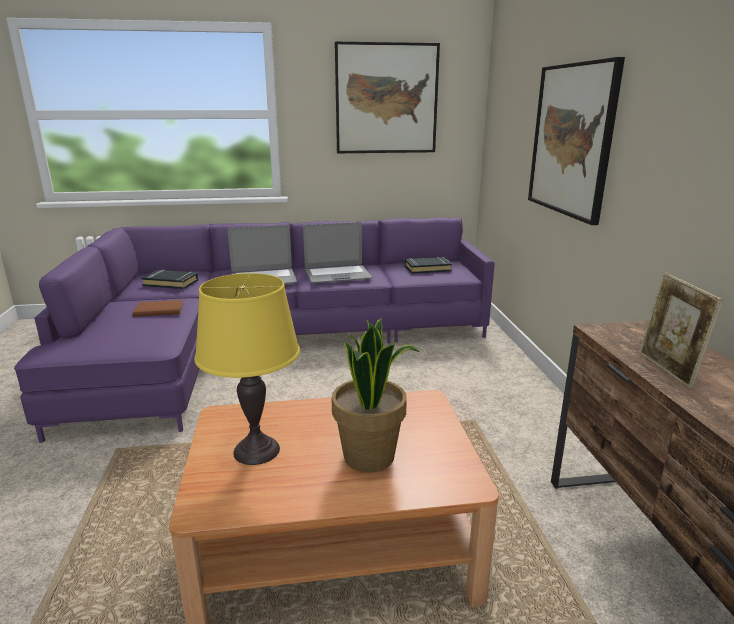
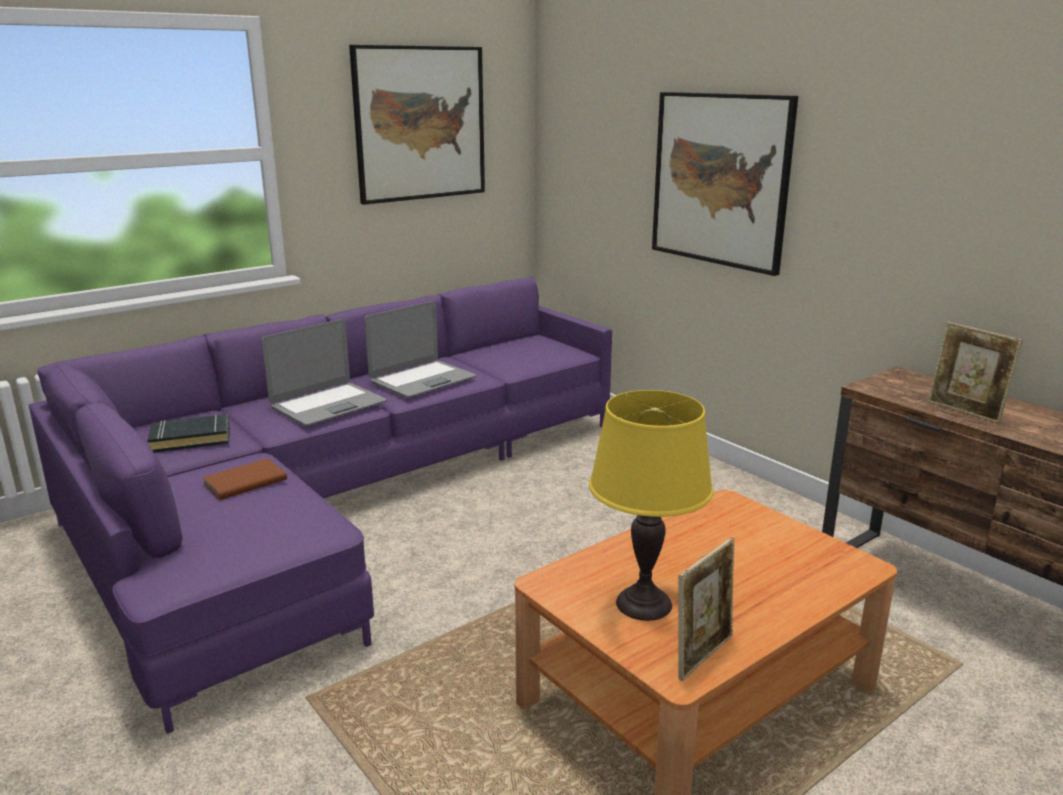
camera: 30 degrees left, 0 degrees up
(239, 502) = (703, 655): none -> picture frame
(370, 457) = (755, 571): potted plant -> none
(427, 268) = (521, 351): black book -> none

